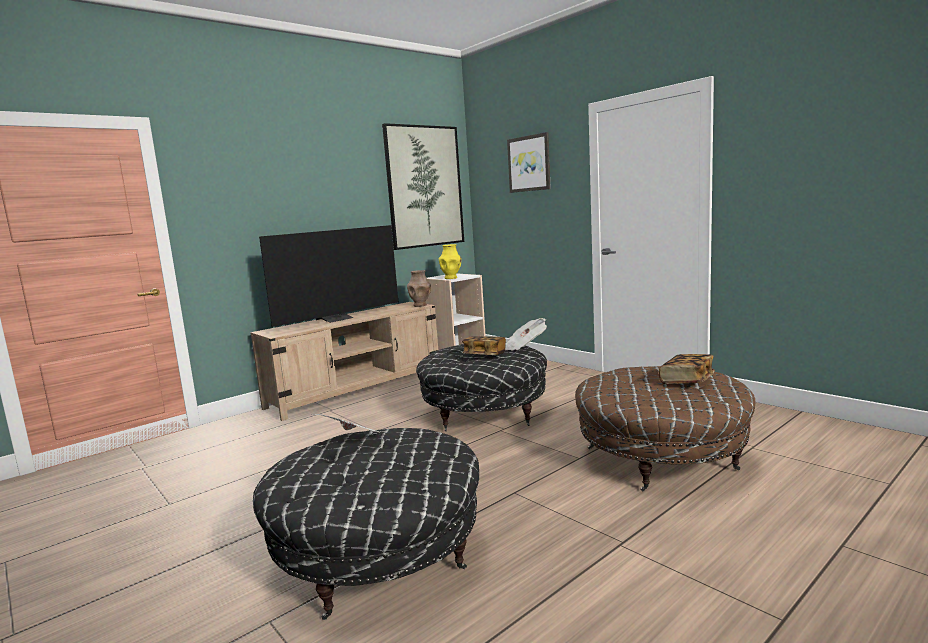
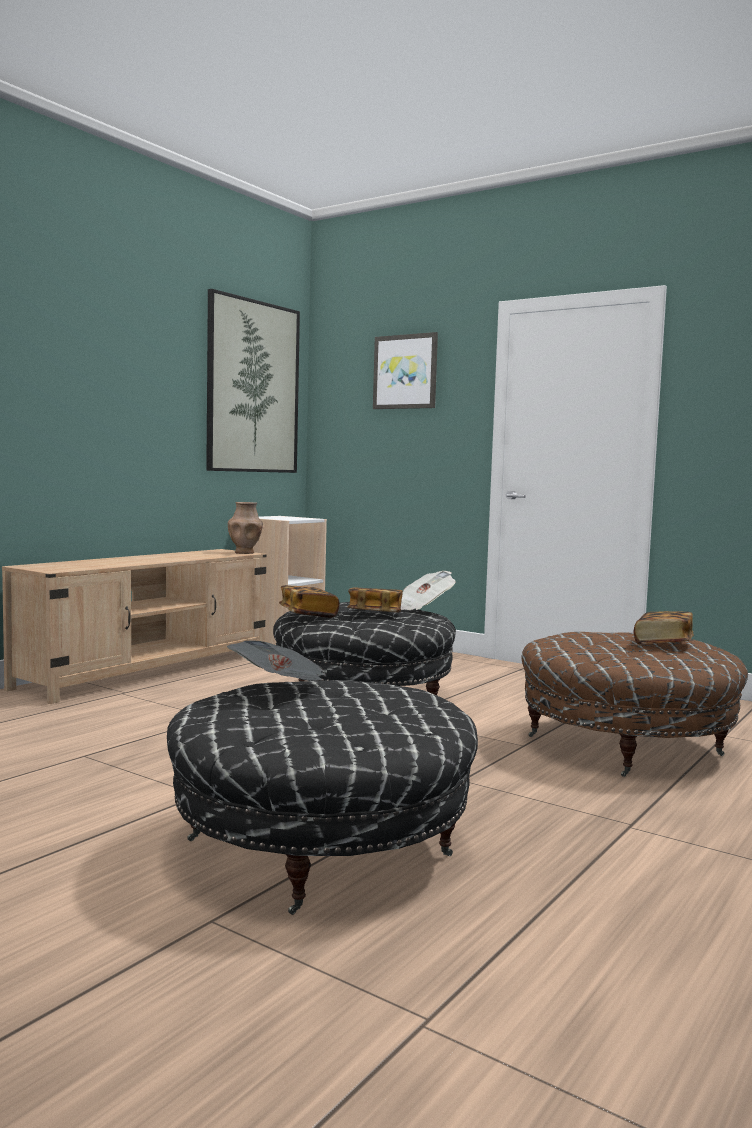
camera: 15 degrees left, 5 degrees down
(337, 319) = (131, 559): television -> none
(436, 358) = (308, 614): none -> book
(451, 278) = (286, 519): yellow vase -> none

